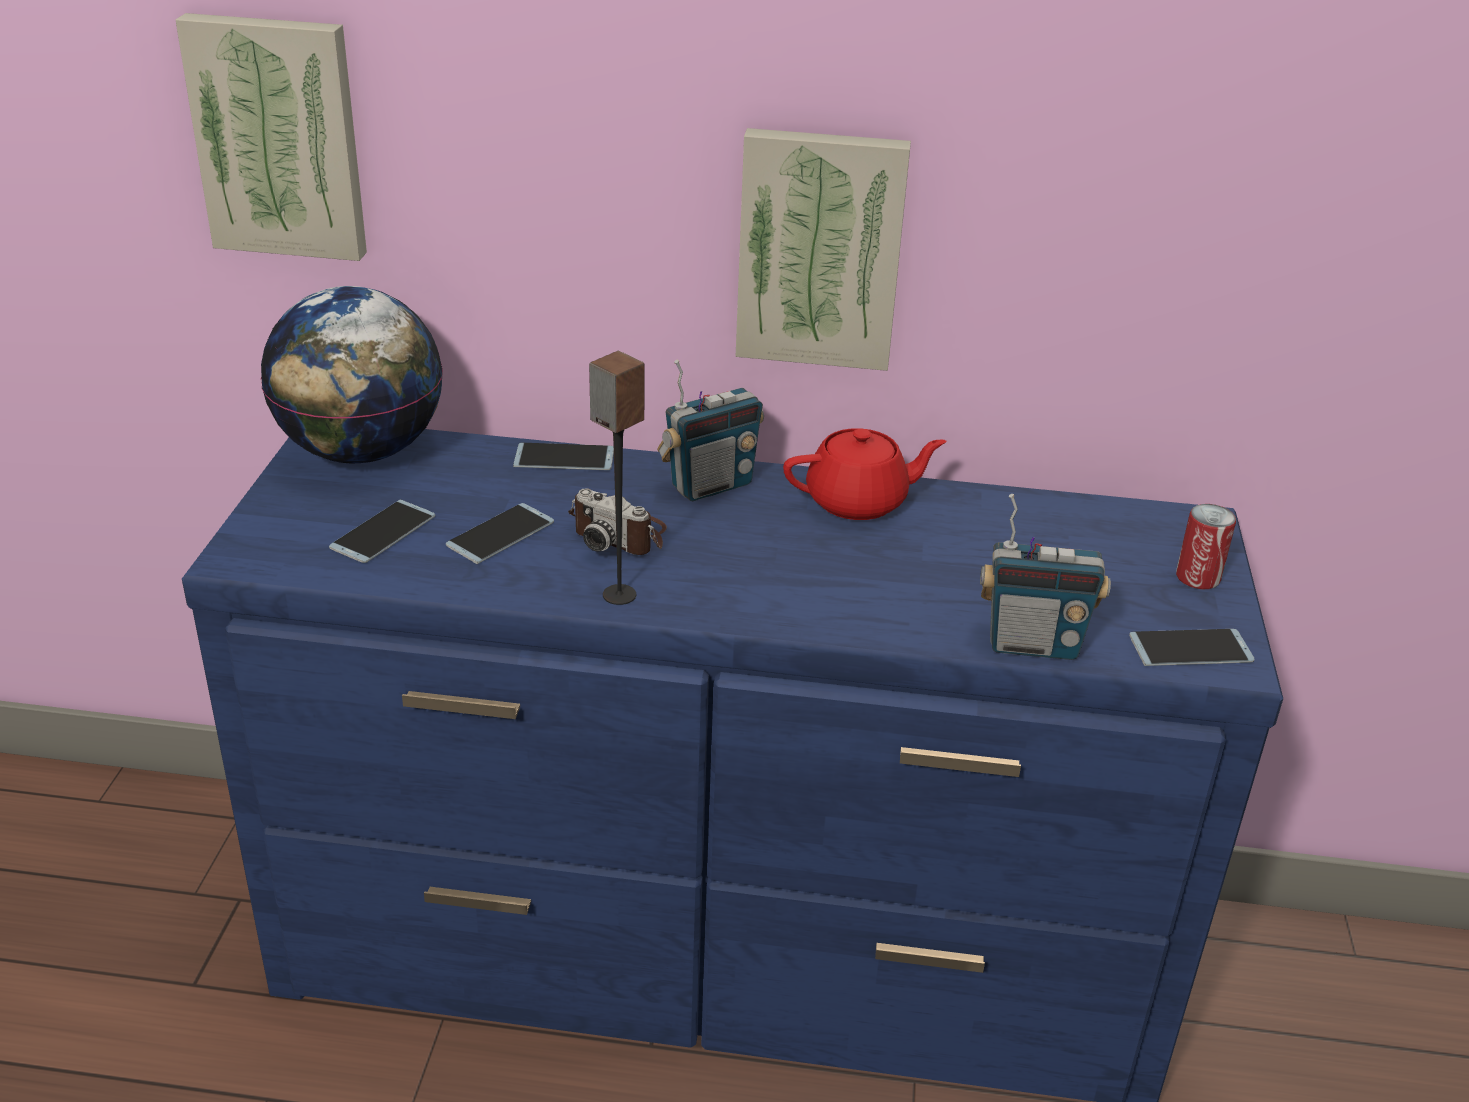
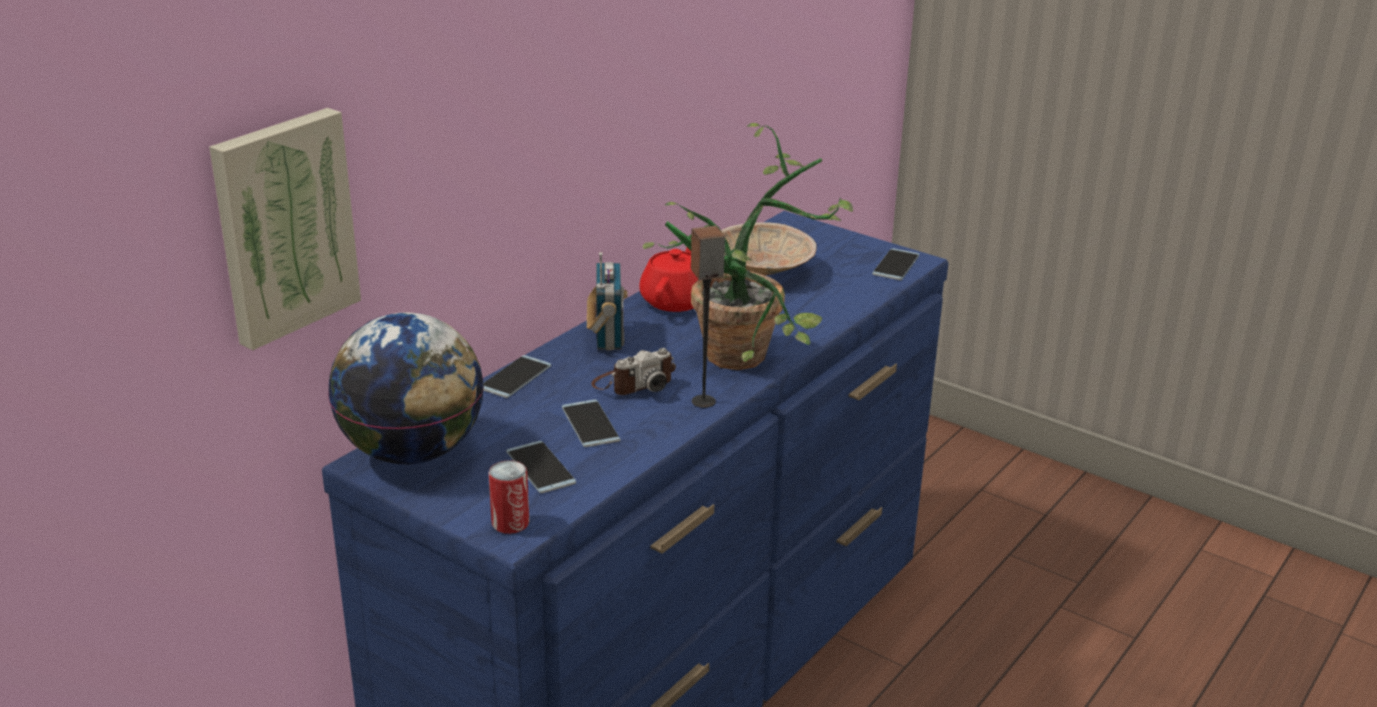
camera: 60 degrees left, 5 degrees down
(773, 599) = (753, 356): none -> potted plant
(820, 248) = (602, 148): picture -> none
(1022, 543) = (764, 271): none -> beige bowl
(1033, 644) = (859, 300): radio -> none
(1198, 577) = (838, 241): can -> can (510, 523)

